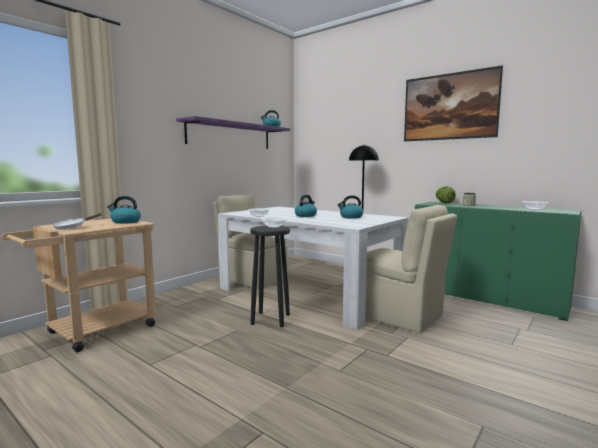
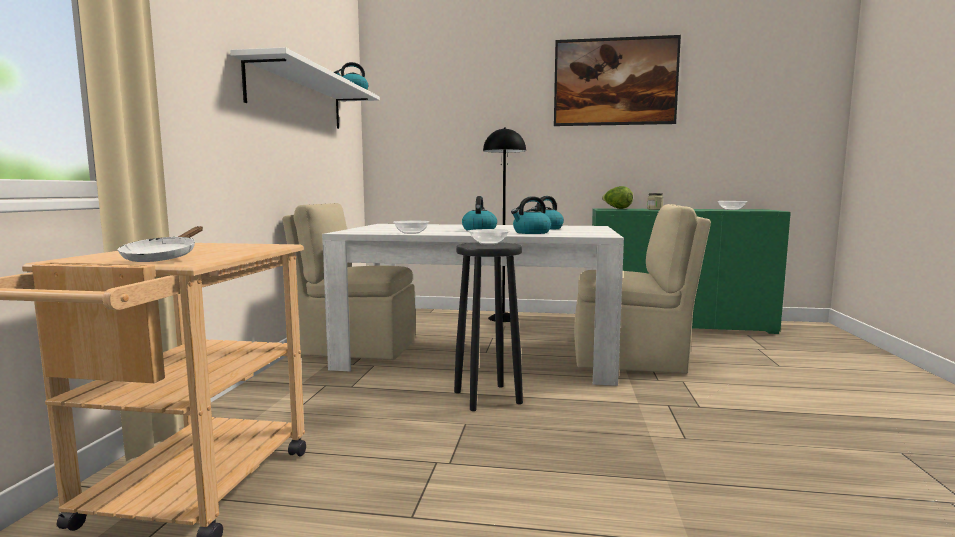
camera: 30 degrees left, 0 degrees up
(125, 222) = (236, 246): kettle -> kettle (531, 232)
(230, 135) = (298, 98): purple shelf -> white shelf

